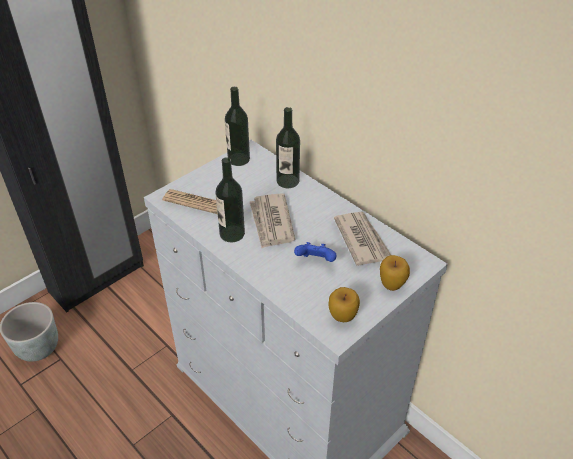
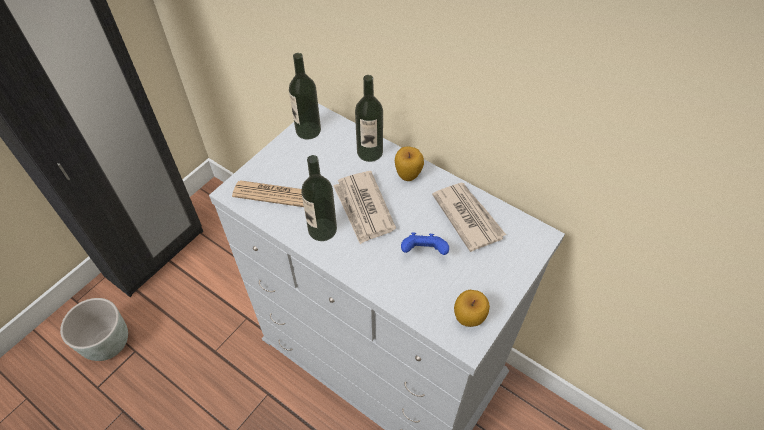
camera: 10 degrees left, 10 degrees up
(392, 284) = (512, 269): apple -> apple (408, 175)

